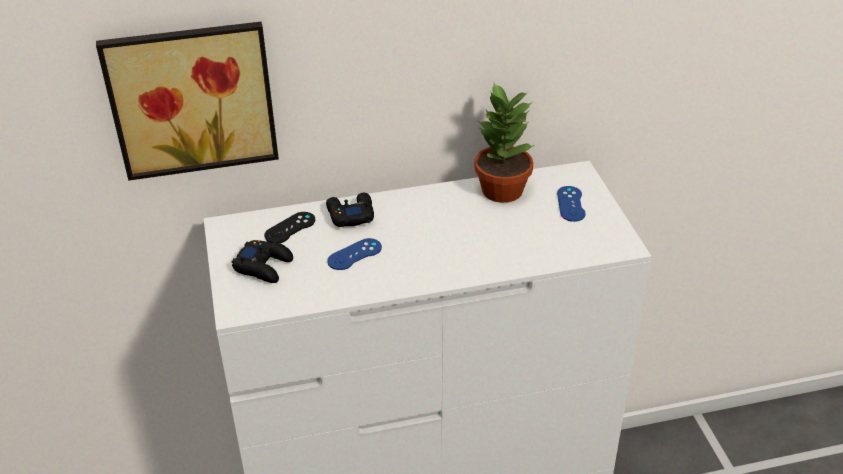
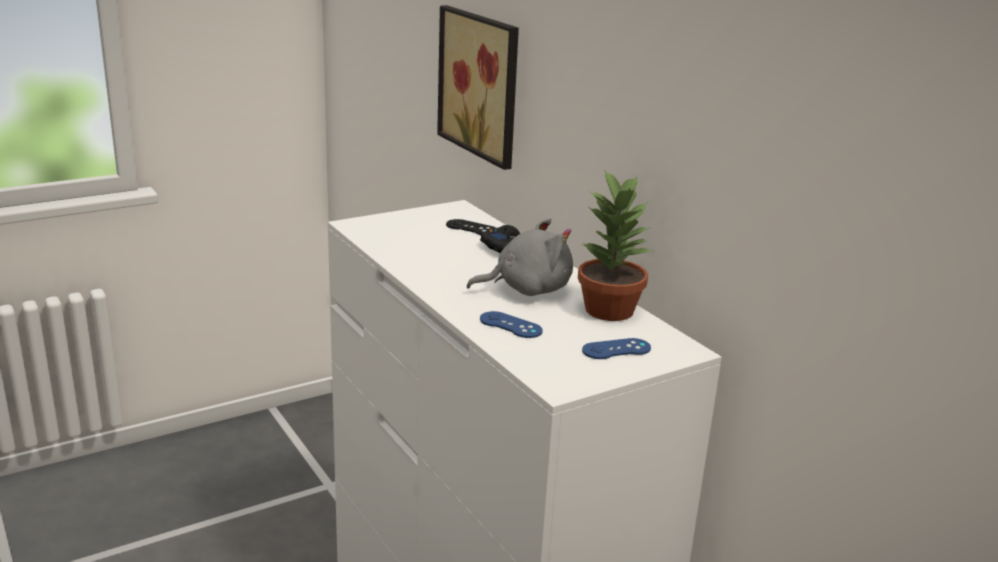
camera: 70 degrees right, 15 degrees down
(264, 266) = (413, 226): black game controller -> none
(354, 254) = (450, 255): blue game controller -> blue game controller (510, 325)
(449, 224) = (527, 289): none -> grey plush toy

